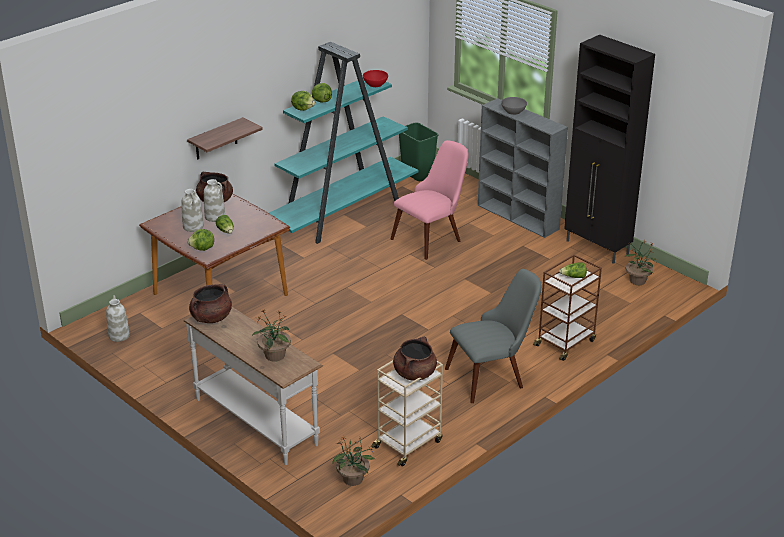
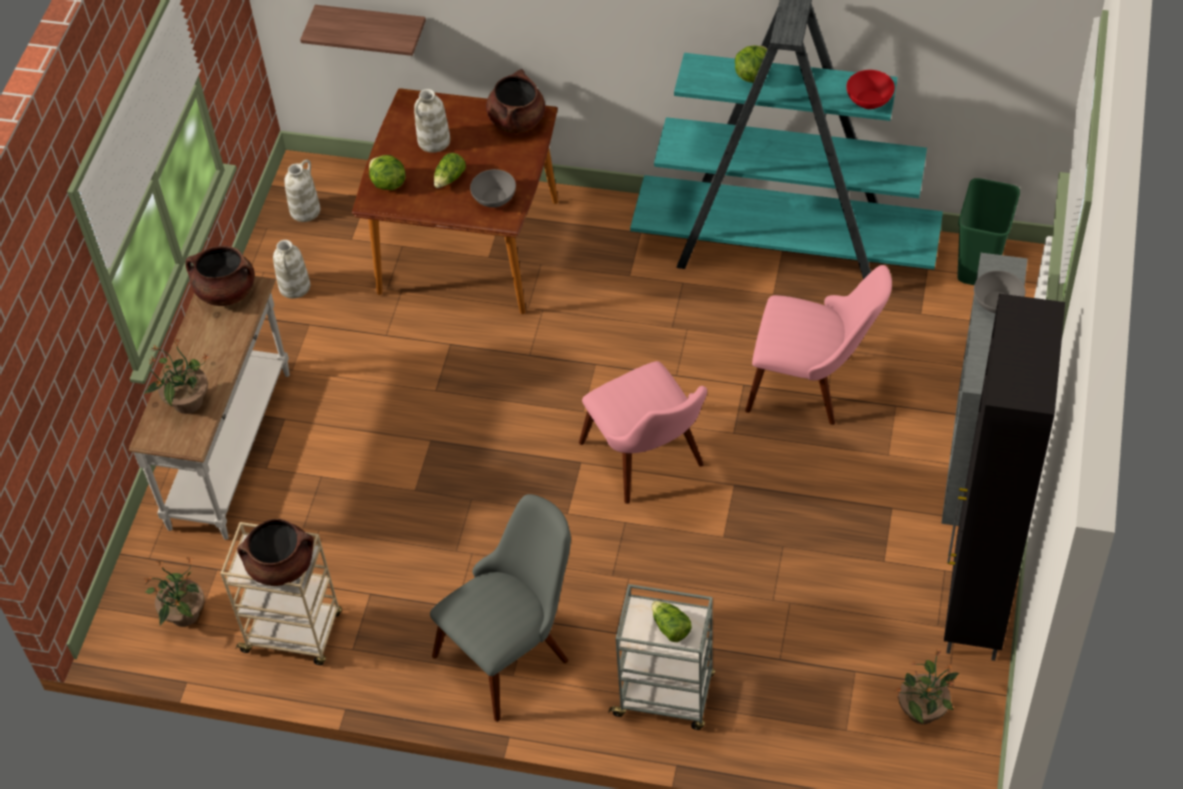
camera: 60 degrees right, 20 degrees up
(215, 217) = (476, 146): white vase -> white vase (295, 287)
(216, 139) = (563, 36): shelf -> shelf (372, 26)
(257, 224) = (494, 198): none -> grey bowl
(303, 109) = (707, 71): lettuce -> none
(426, 295) = (651, 463): none -> pink chair
(493, 375) = (513, 648): grey chair -> grey chair turned 75 degrees counterclockwise
(565, 342) = (665, 696): brown cart -> grey cart

